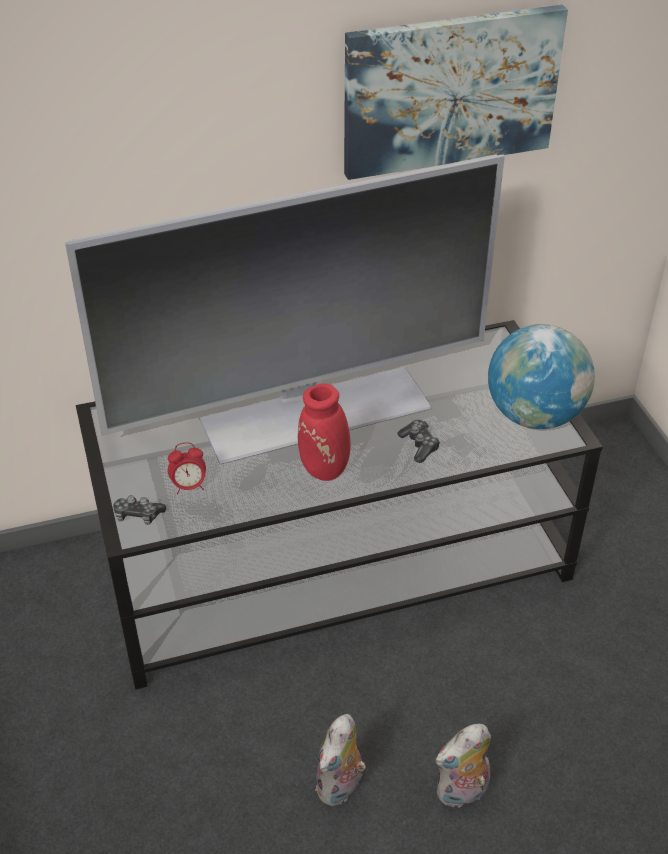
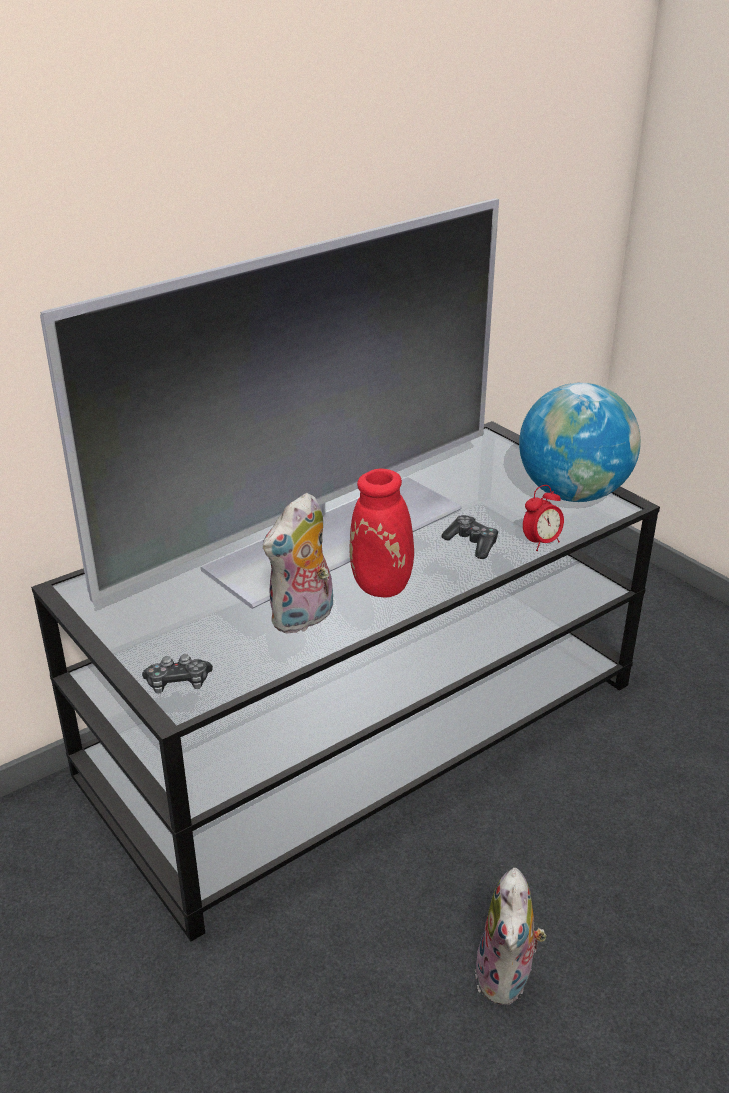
camera: 20 degrees left, 10 degrees down
(189, 486) = (226, 639): alarm clock -> alarm clock (541, 543)
(450, 91) = (423, 139): picture -> none
(462, 793) = (647, 939): plush toy -> plush toy (303, 619)

